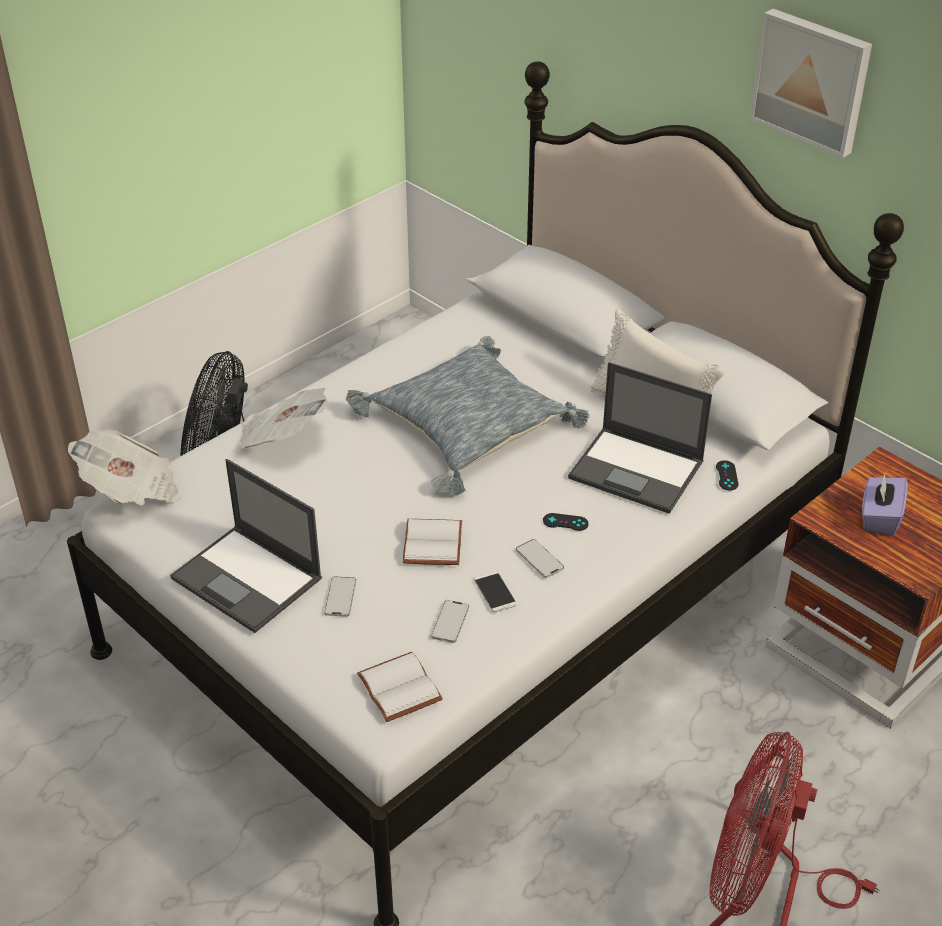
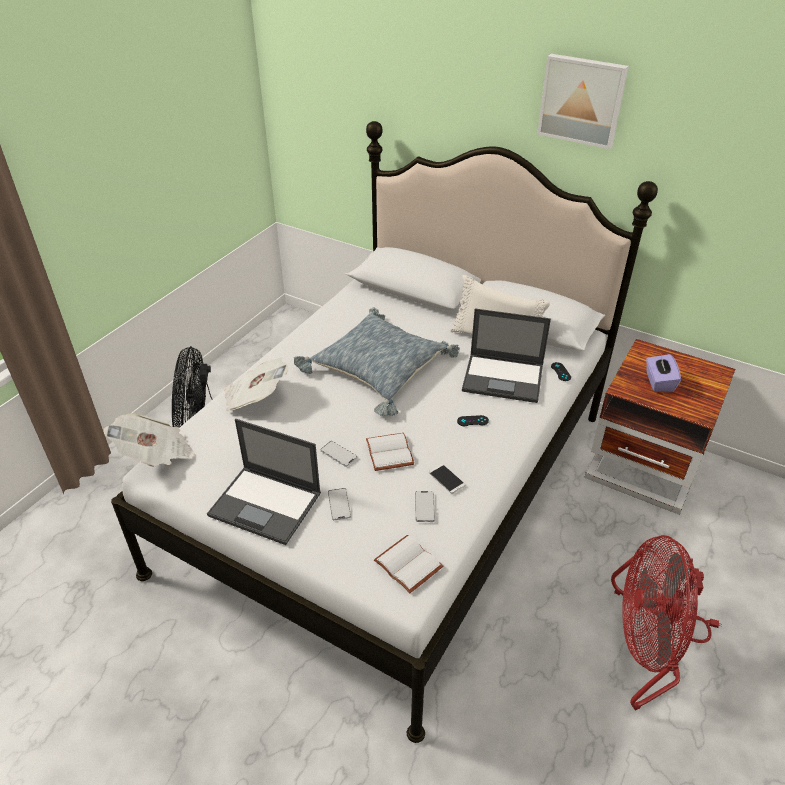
camera: 15 degrees left, 0 degrees up
(539, 559) = (466, 450): phone -> phone (338, 454)

